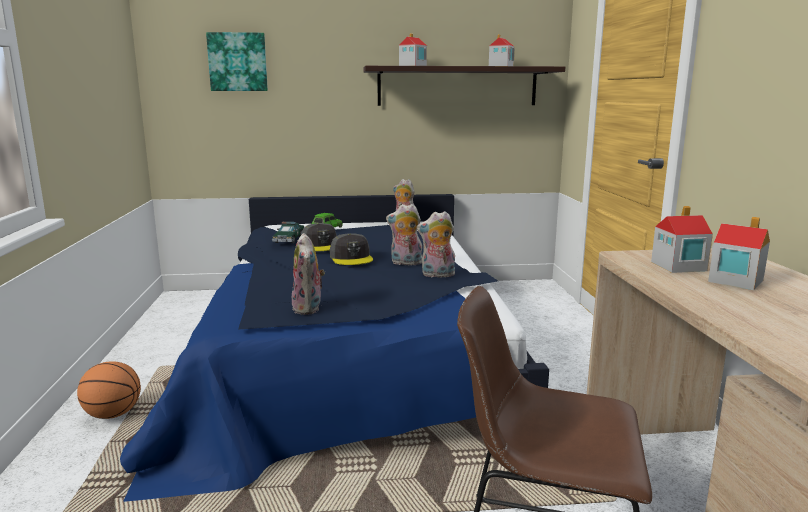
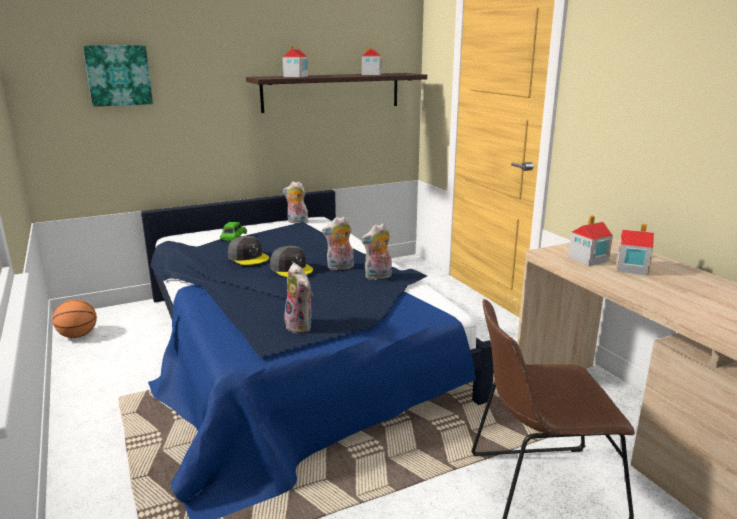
camera: 20 degrees left, 5 degrees up
(113, 415) = (111, 454): basketball -> basketball (78, 336)
(289, 239) = (211, 253): toy car -> none

